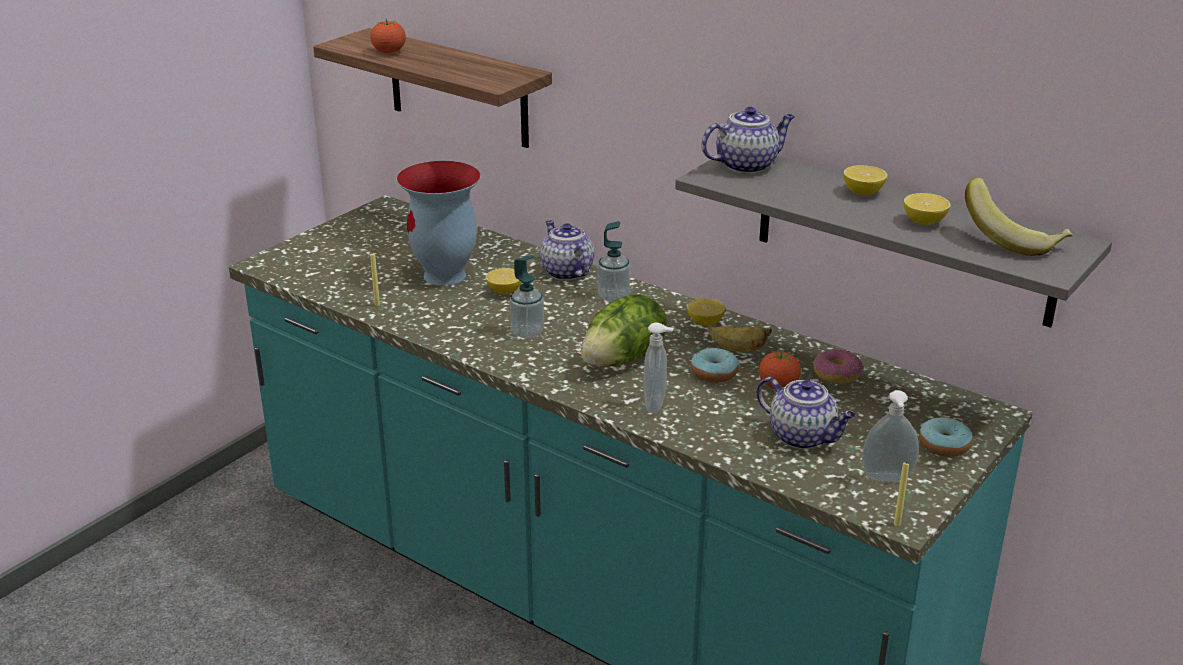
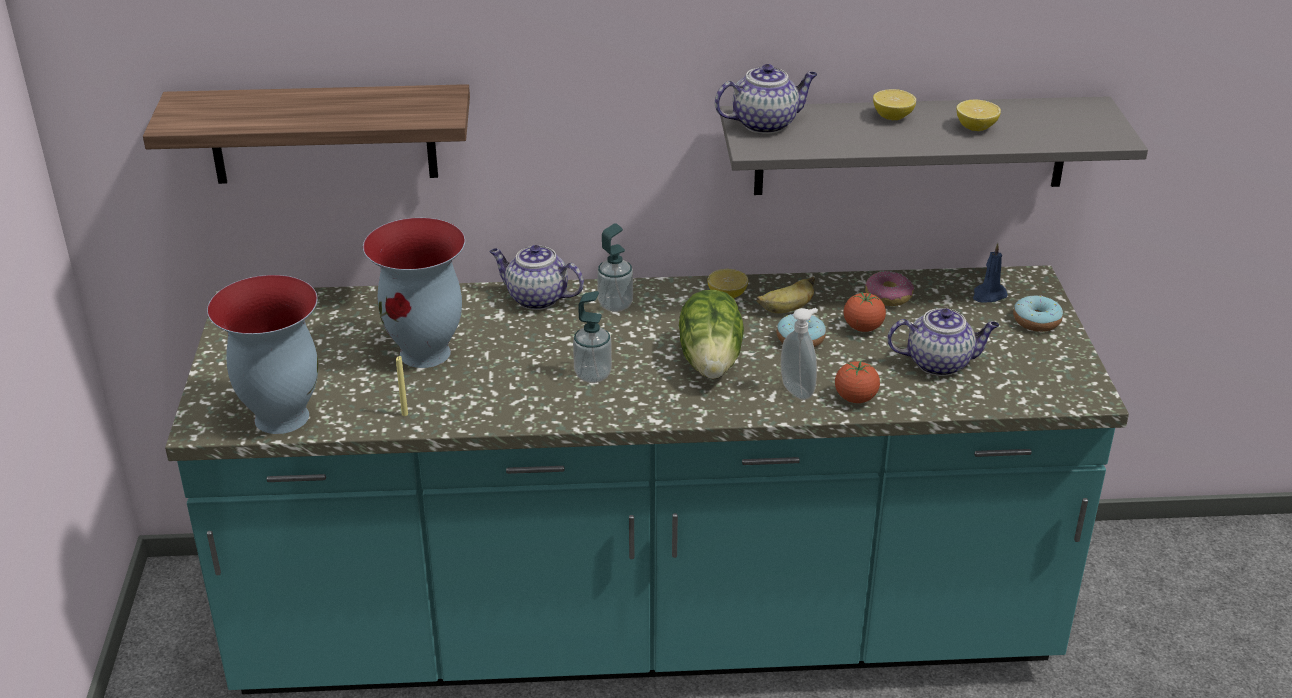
camera: 40 degrees left, 5 degrees up
(308, 276) = (279, 417): none -> vase
(389, 52) = (253, 116): tomato -> tomato (855, 398)
(504, 291) = (509, 344): lemon -> none
(747, 165) = (765, 123): teapot -> teapot turned 45 degrees clockwise
(887, 479) = (1039, 368): soap dispenser -> none
(897, 524) = (1091, 401): yellow candle -> none
(930, 409) = (988, 295): none -> blue candle
(1013, 241) = (1055, 121): banana -> none

